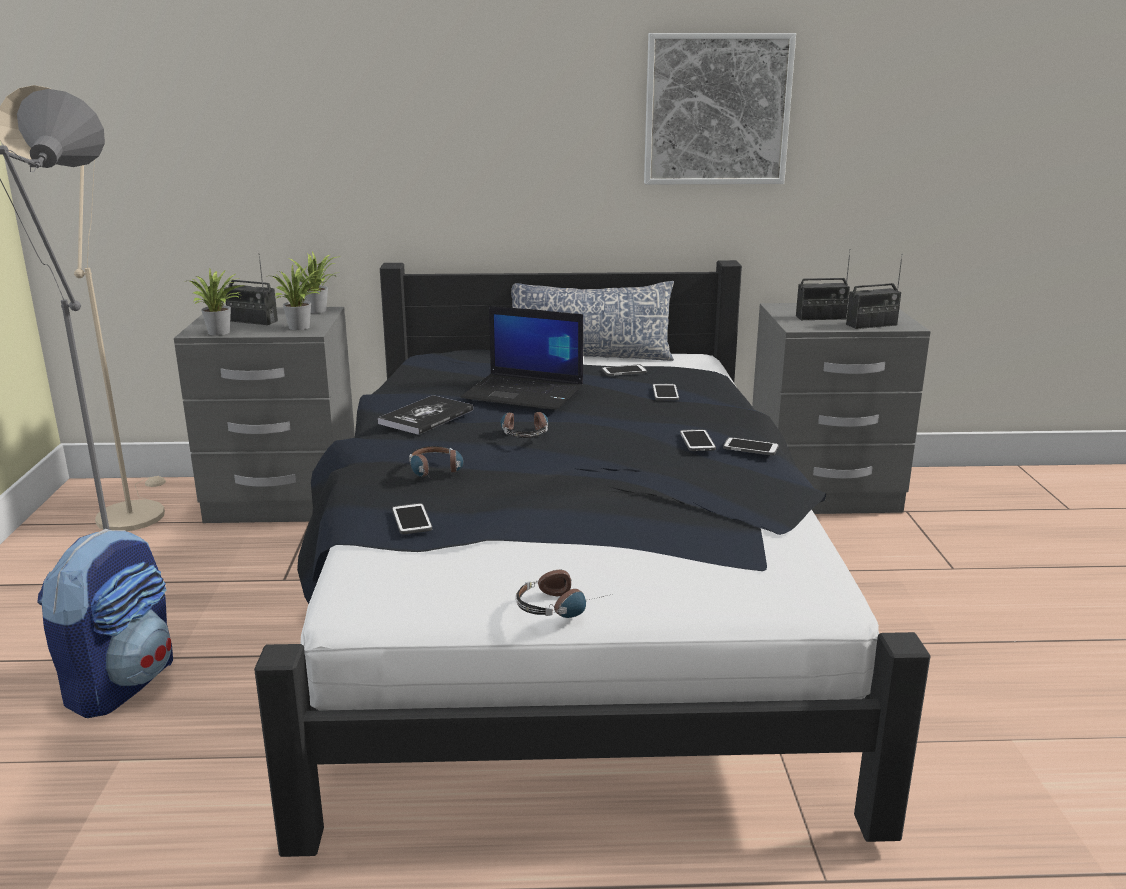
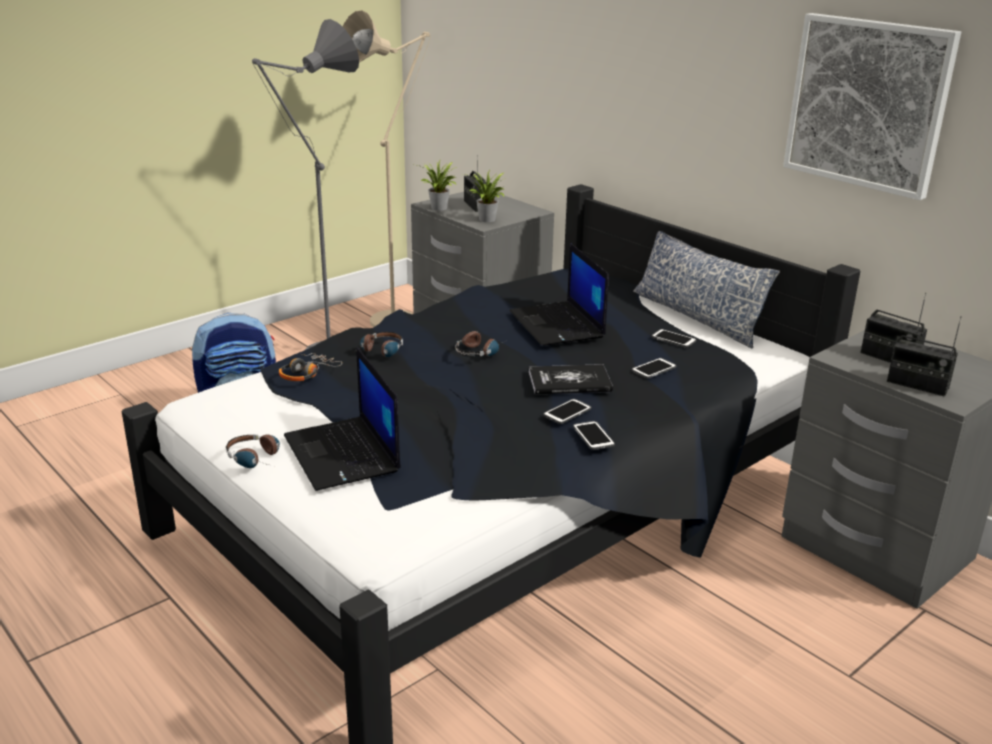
camera: 50 degrees right, 5 degrees up
(319, 310) = (531, 210): potted plant -> none
(411, 520) = (307, 373): phone -> headphones
(426, 417) = (461, 315): book -> book (569, 381)
(626, 556) = (343, 454): none -> laptop

